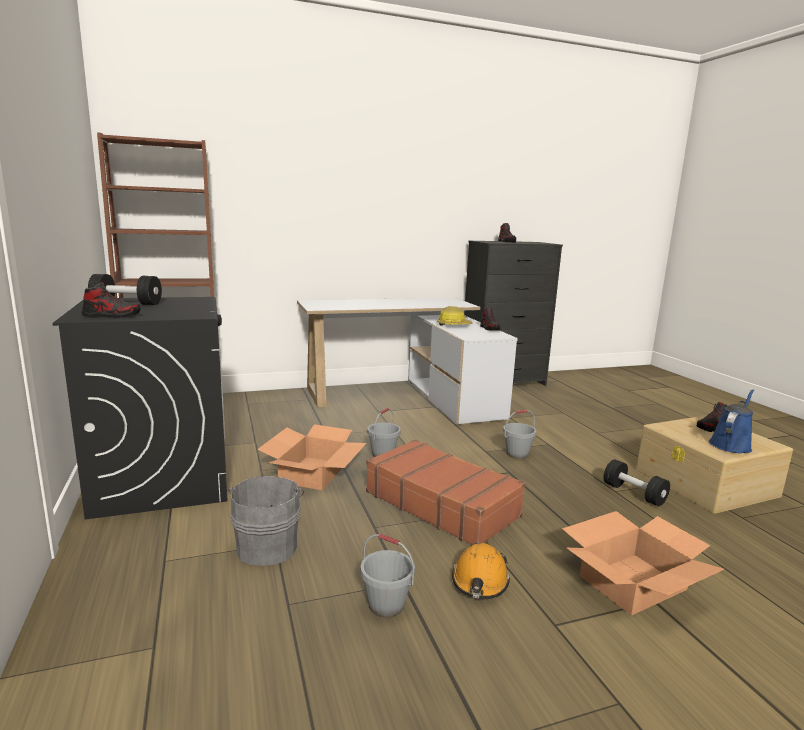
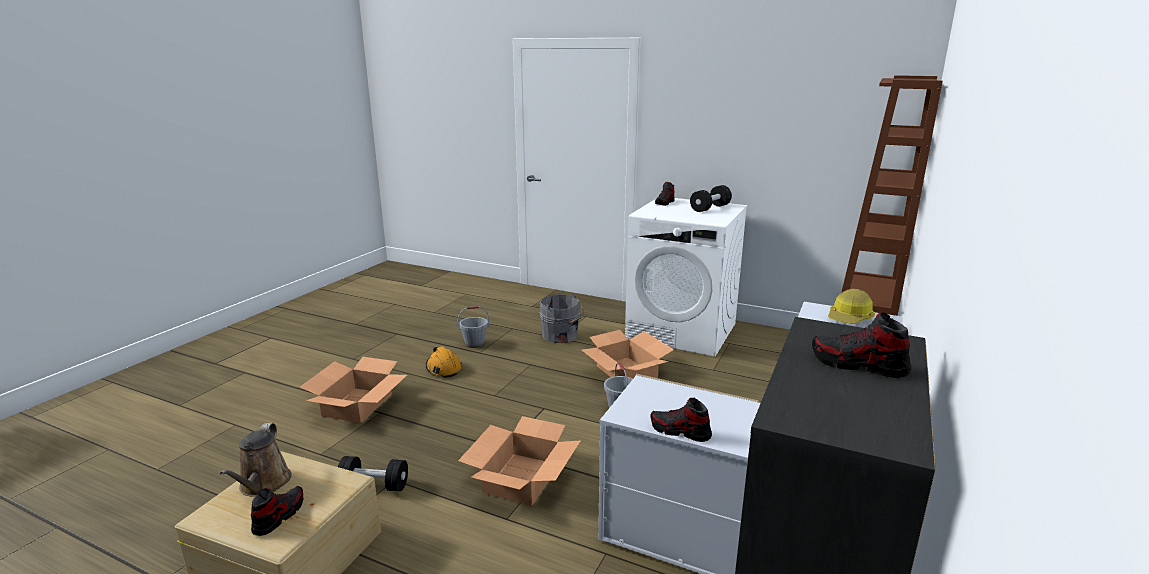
camera: 135 degrees right, 5 degrees up
(163, 478) = (682, 331): black washing machine -> white washing machine
(441, 503) = (516, 394): brown suitcase -> none
(454, 325) = (733, 413): hard hat -> hard hat (850, 318)
(517, 454) = (521, 478): grey bucket -> cardboard box
(731, 444) = (263, 485): blue watering can -> brown watering can

